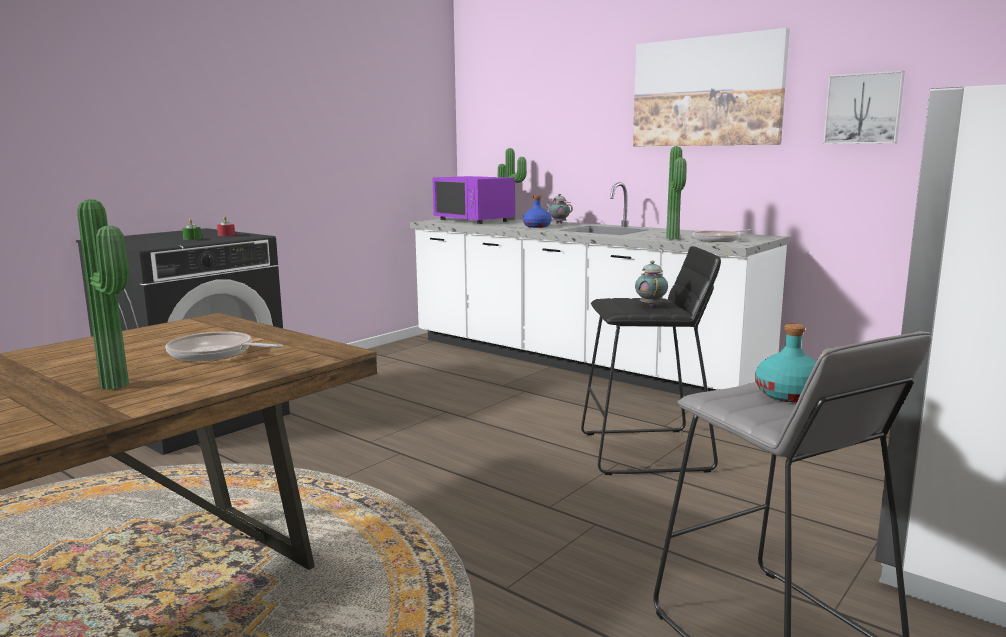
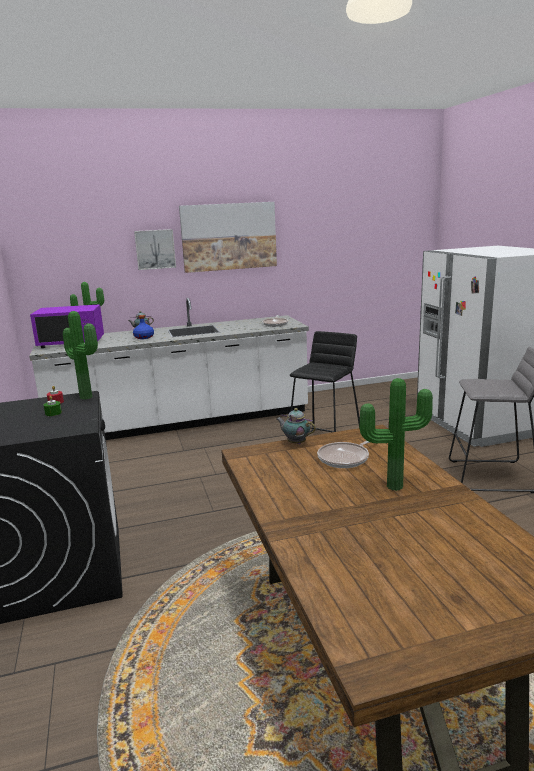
camera: 55 degrees left, 5 degrees up
(650, 305) = (326, 367): teapot -> teapot (295, 443)
(675, 238) = (255, 328): potted plant -> potted plant (88, 396)
(790, 395) = (488, 383): turquoise bottle -> none
(863, 109) = (313, 245): picture -> picture (155, 249)

